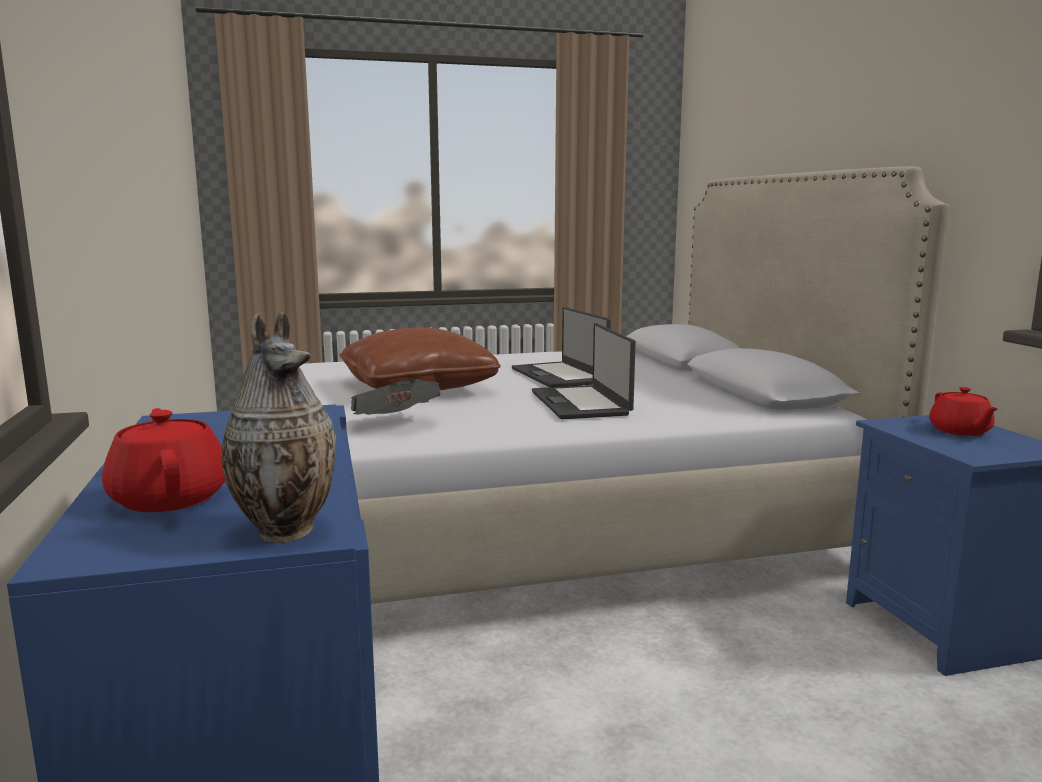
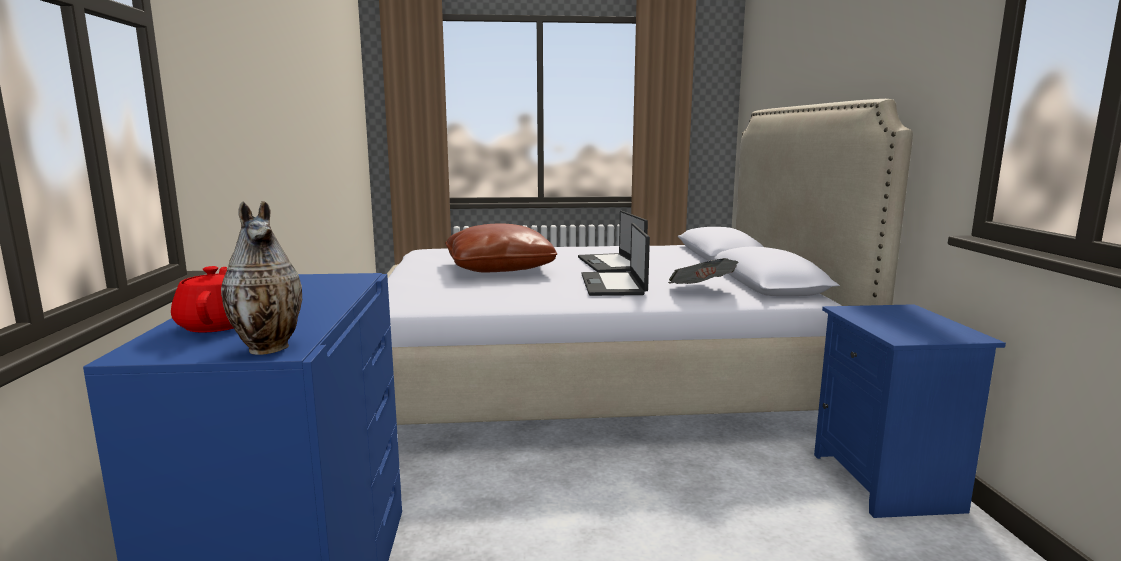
camera: 10 degrees right, 0 degrees up
(396, 424) = (466, 293): newspaper -> newspaper (701, 291)
(960, 431) = (905, 318): red teapot -> none

